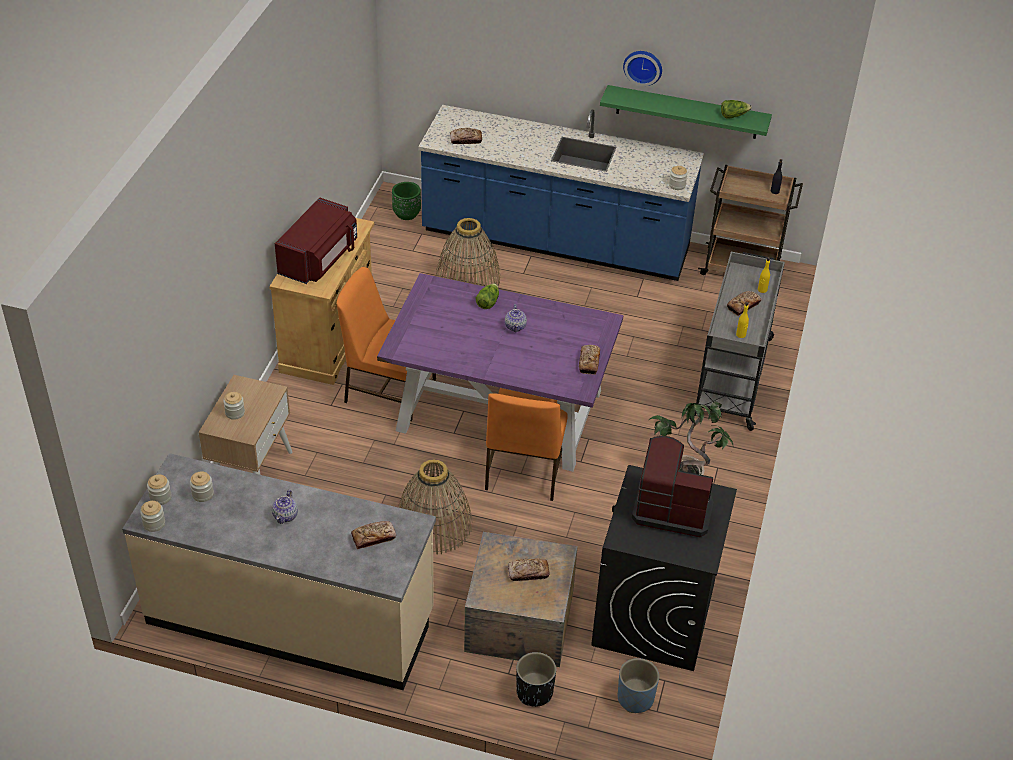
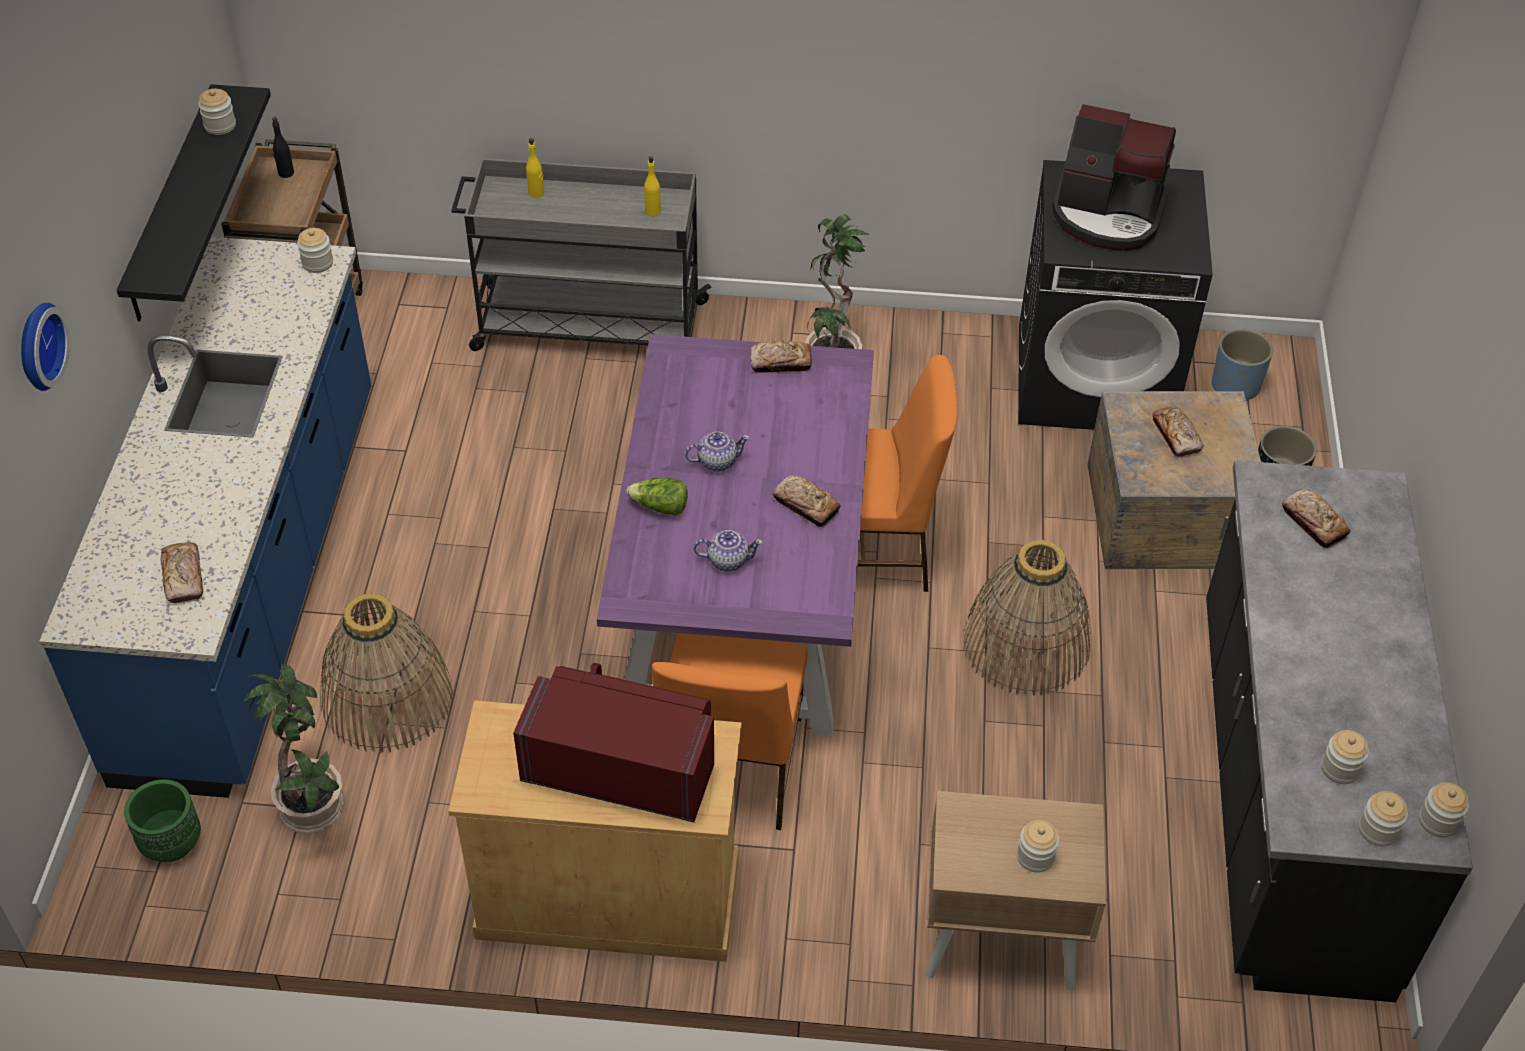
camera: 100 degrees left, 5 degrees up
(286, 515) = (1327, 641): teapot -> teapot (727, 560)
(291, 617) = (1287, 793): beige counter -> black counter
(411, 254) = (315, 807): none -> potted plant
(643, 66) = (124, 199): wall clock -> wall clock (36, 346)
(672, 508) = (1108, 215): coffee machine -> coffee machine turned 75 degrees counterclockwise
(687, 112) = (172, 205): green shelf -> black shelf
(733, 115) = (220, 126): lettuce -> jar
(743, 305) = (580, 211): bread -> bread (806, 505)

